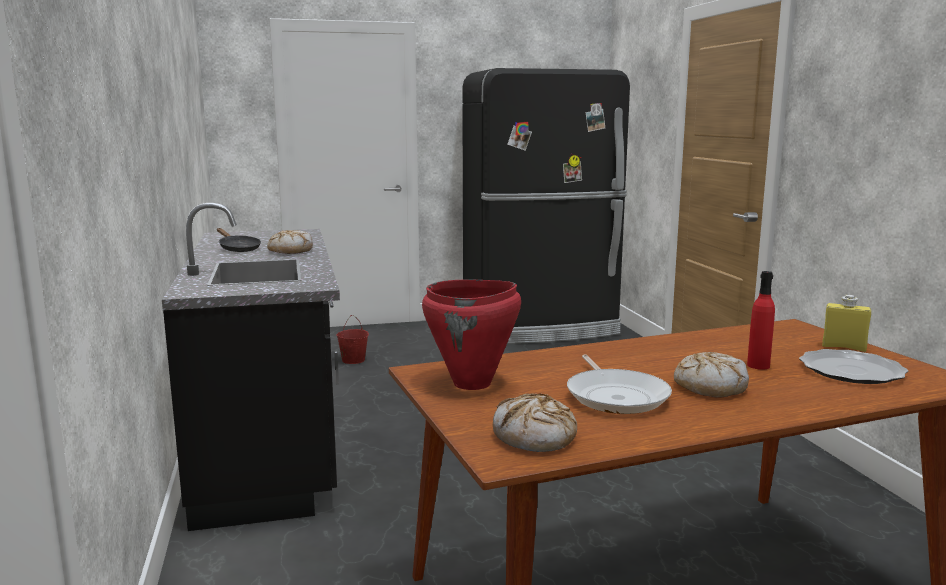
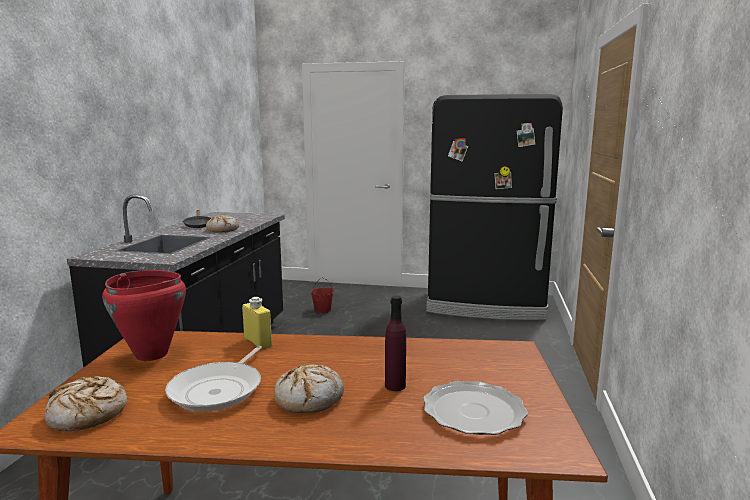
camera: 25 degrees right, 0 degrees up
(758, 366) = (395, 386): red bottle -> purple bottle
(844, 347) = (519, 383): yellow bottle -> yellow bottle (257, 342)

